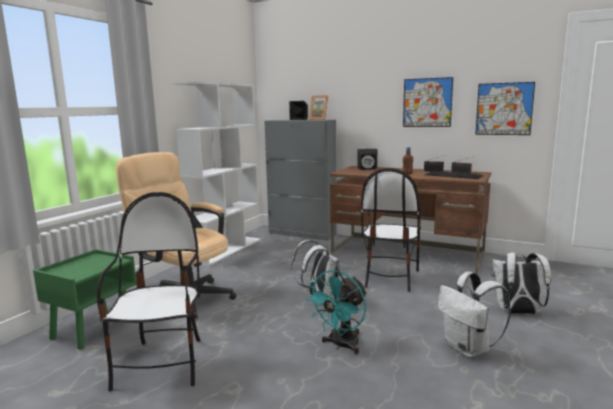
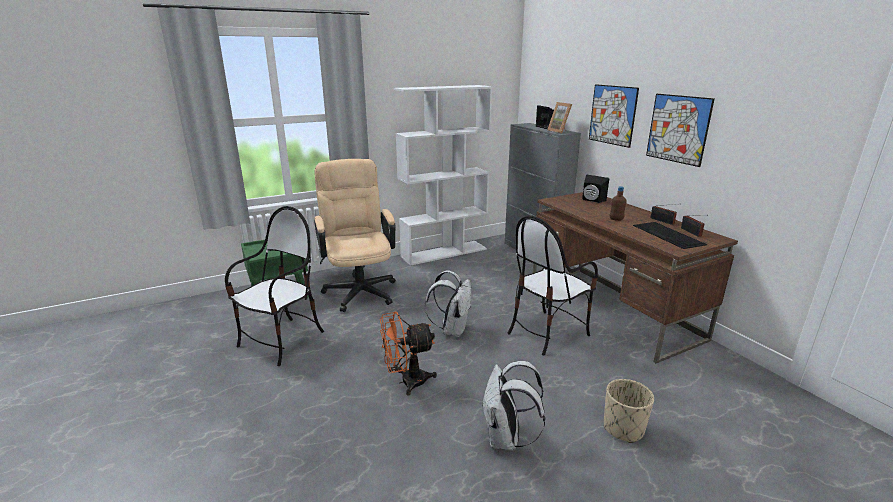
camera: 35 degrees right, 10 degrees up
(341, 345) = (407, 382): turquoise fan -> orange fan
(504, 109) = (773, 155): picture -> picture (612, 115)
(517, 313) = (623, 428): white backpack -> beige planter

